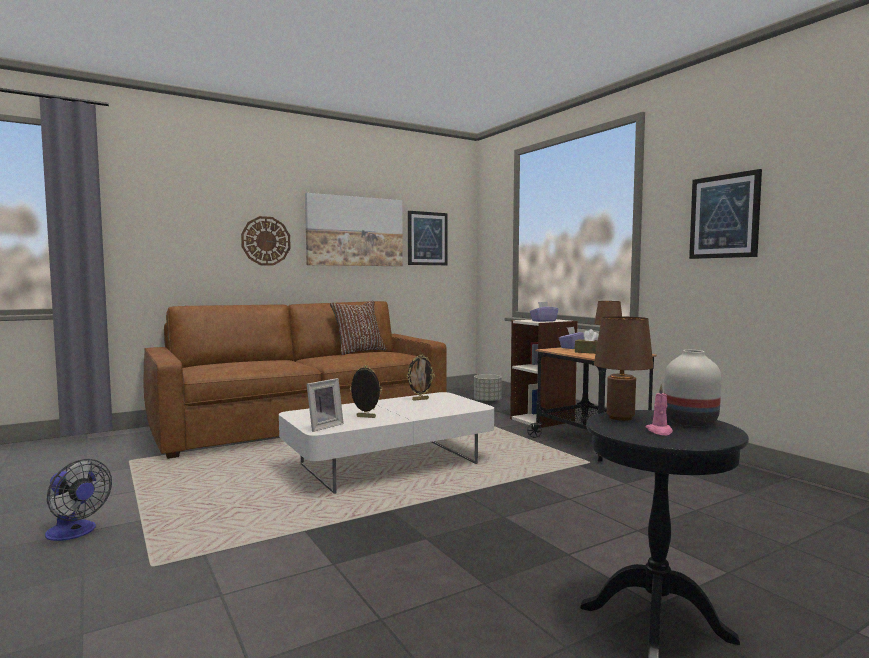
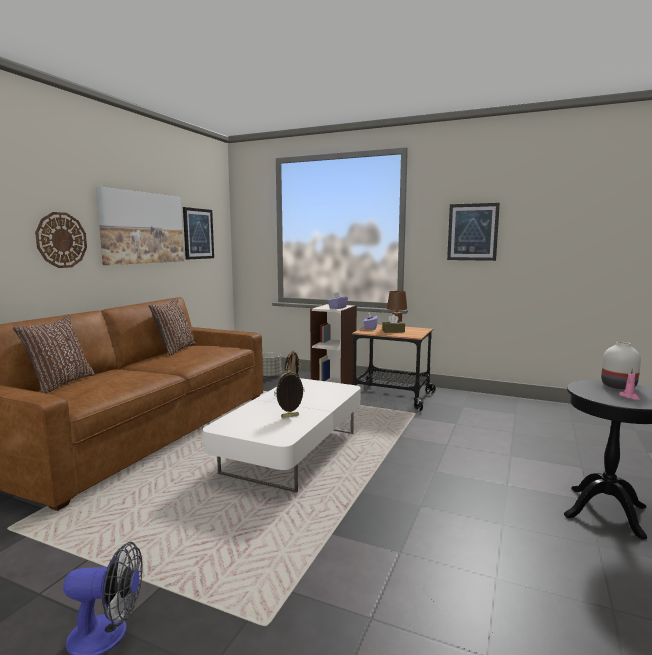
camera: 35 degrees left, 5 degrees up
(225, 361) = (60, 384): none -> brown pillow
(323, 426) = (277, 434): picture frame -> none
(620, 417) = (587, 390): brown table lamp -> none

